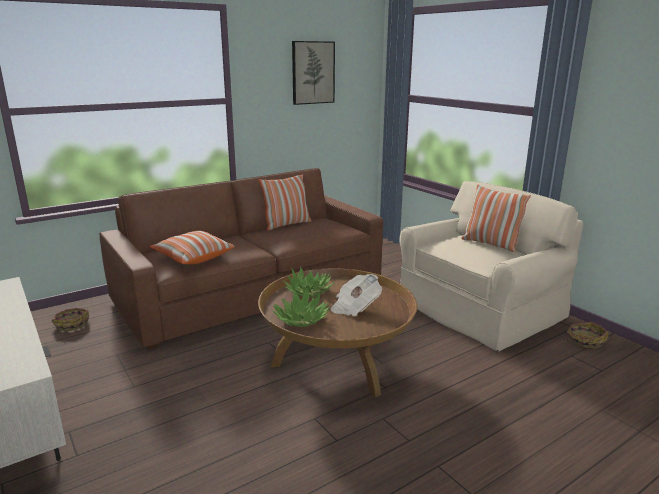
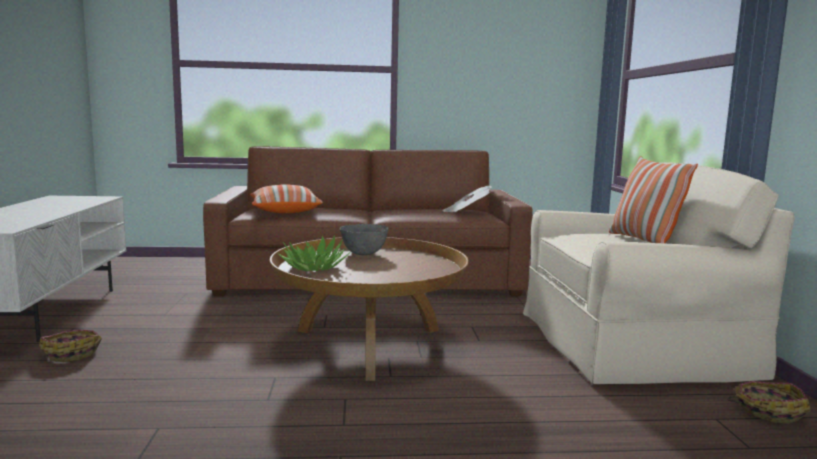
camera: 30 degrees right, 10 degrees down
(71, 324) = (186, 269): basket -> basket (72, 353)
(286, 224) = (426, 208): pillow -> none
(308, 292) = (363, 254): potted plant -> grey bowl
(313, 72) = (504, 45): picture -> none
(355, 307) = (389, 270): newspaper -> newspaper (466, 212)

